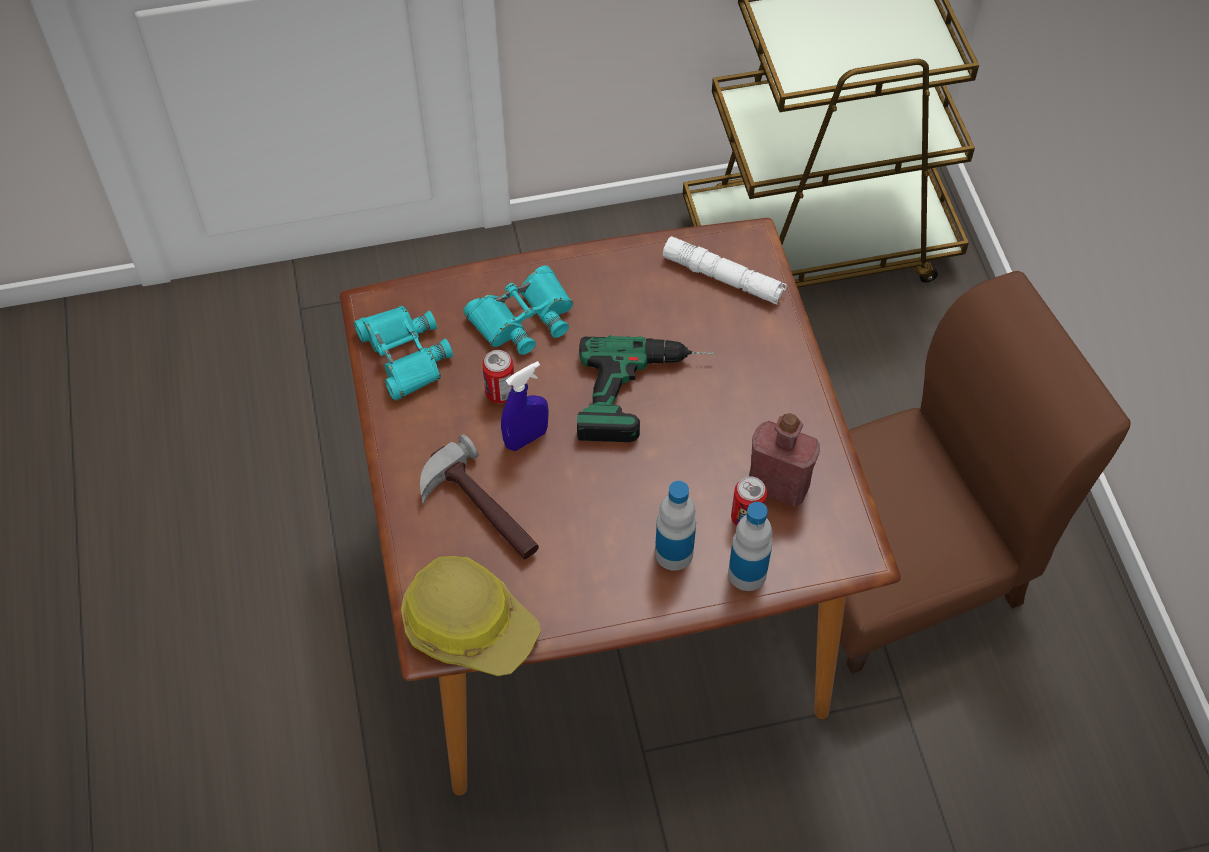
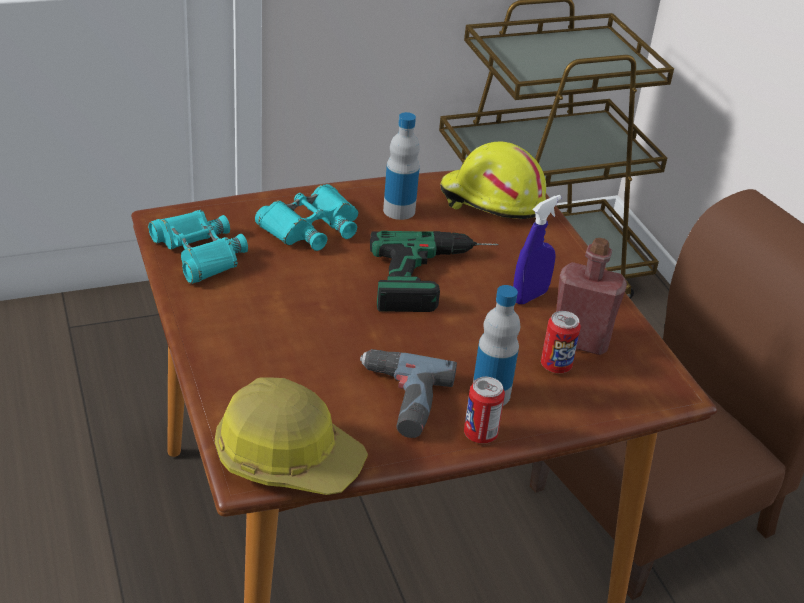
camera: 10 degrees left, 20 degrees down
(478, 512) = (286, 366): hammer -> none
(500, 393) = (296, 278): can -> can (480, 434)
(526, 438) = (327, 310): blue spray bottle -> blue spray bottle (529, 296)
(582, 558) = (399, 400): none -> power drill
(723, 277) = (491, 200): white flashlight -> yellow hard hat
(747, 573) = (567, 408): bottle -> bottle (399, 210)

